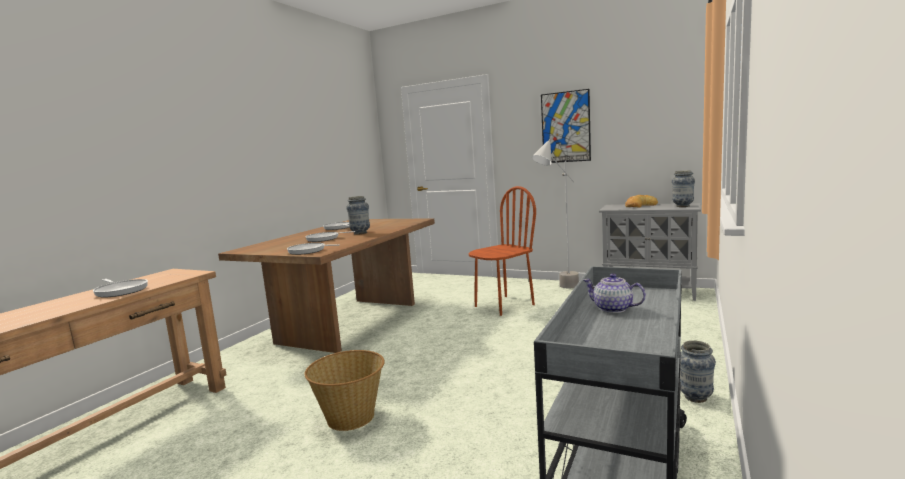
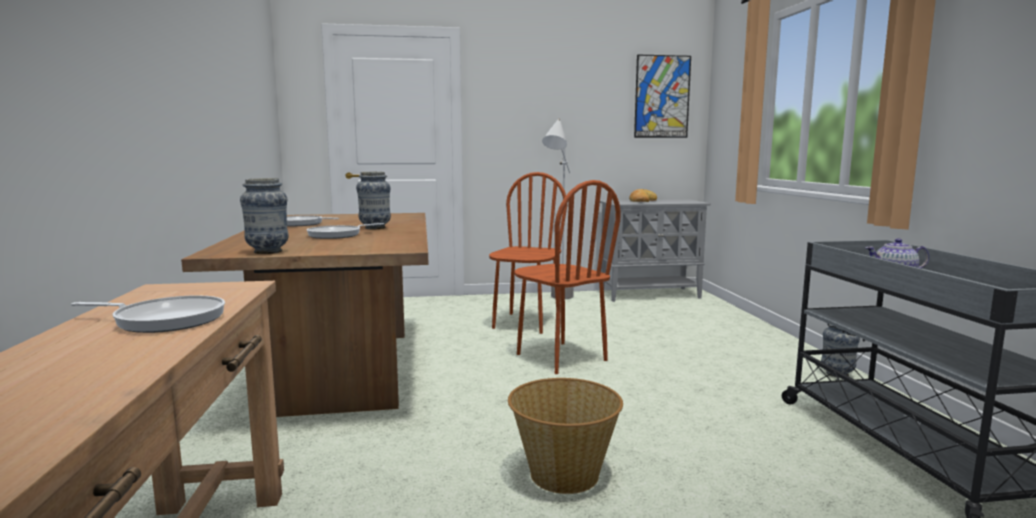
camera: 35 degrees left, 0 degrees up
(308, 251) = (376, 248): frying pan -> none
(482, 336) = (560, 357): none -> brown chair
(565, 127) = (556, 107): picture -> picture (662, 97)
(682, 206) = (685, 201): vase -> vase (267, 252)

